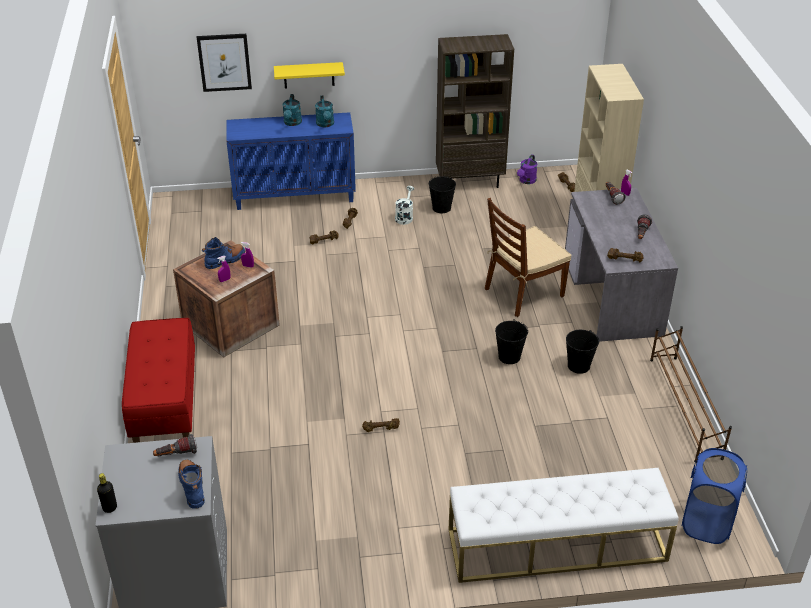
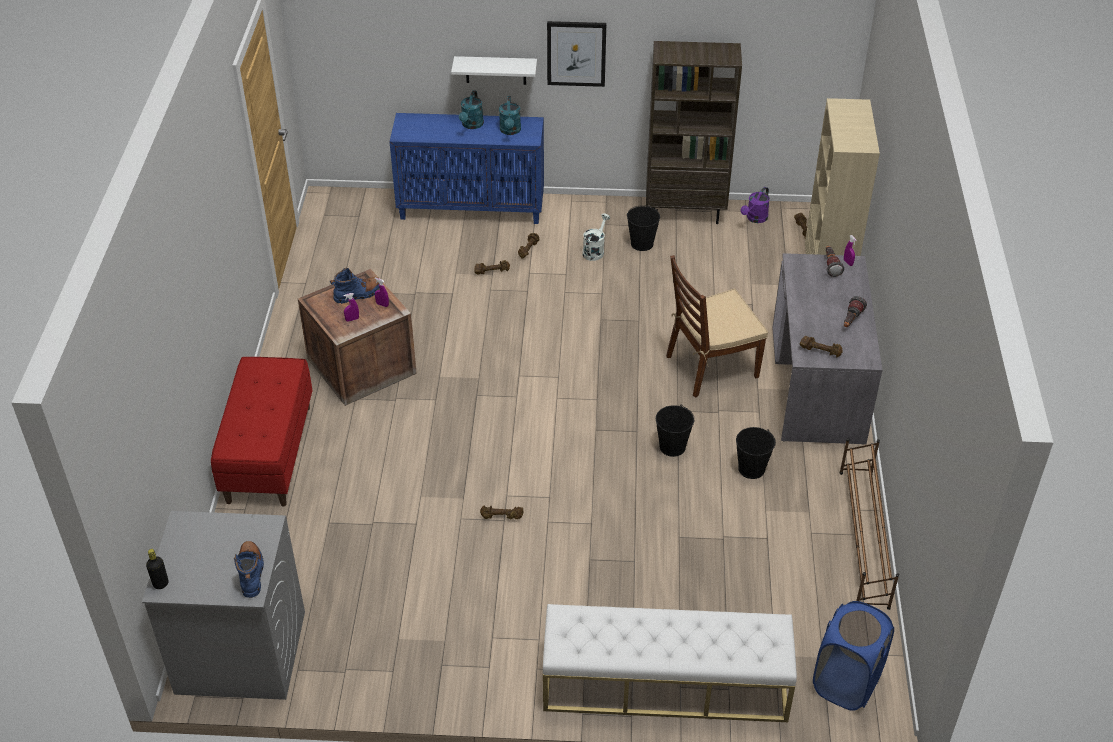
camera: 10 degrees right, 5 degrees up
(176, 455) = (242, 532): flashlight -> none
(224, 62) = (396, 47): picture -> picture (576, 53)
(309, 75) = (496, 70): yellow shelf -> white shelf

